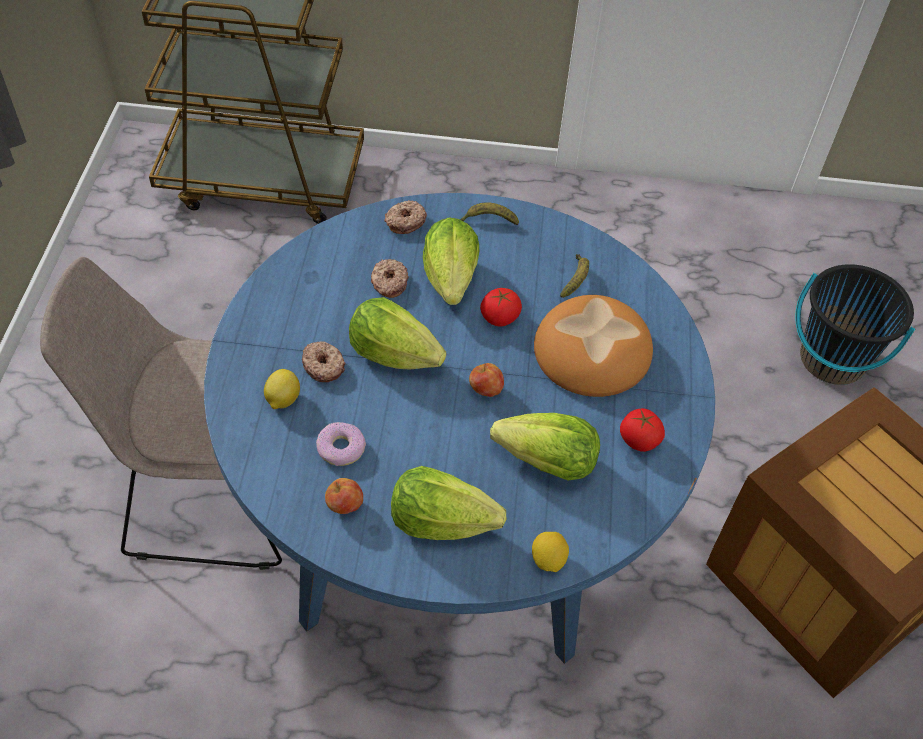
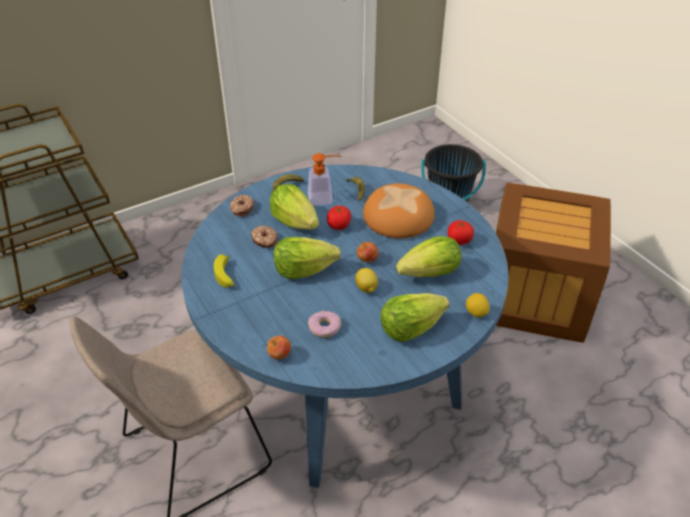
camera: 35 degrees left, 10 degrees down
(282, 399) = (267, 324): lemon -> lemon (366, 288)
(299, 304) = (226, 276): none -> banana
(324, 366) = (272, 296): donut -> none
(345, 506) = (356, 351): apple -> apple (280, 355)
(522, 267) = (325, 198): none -> soap dispenser

